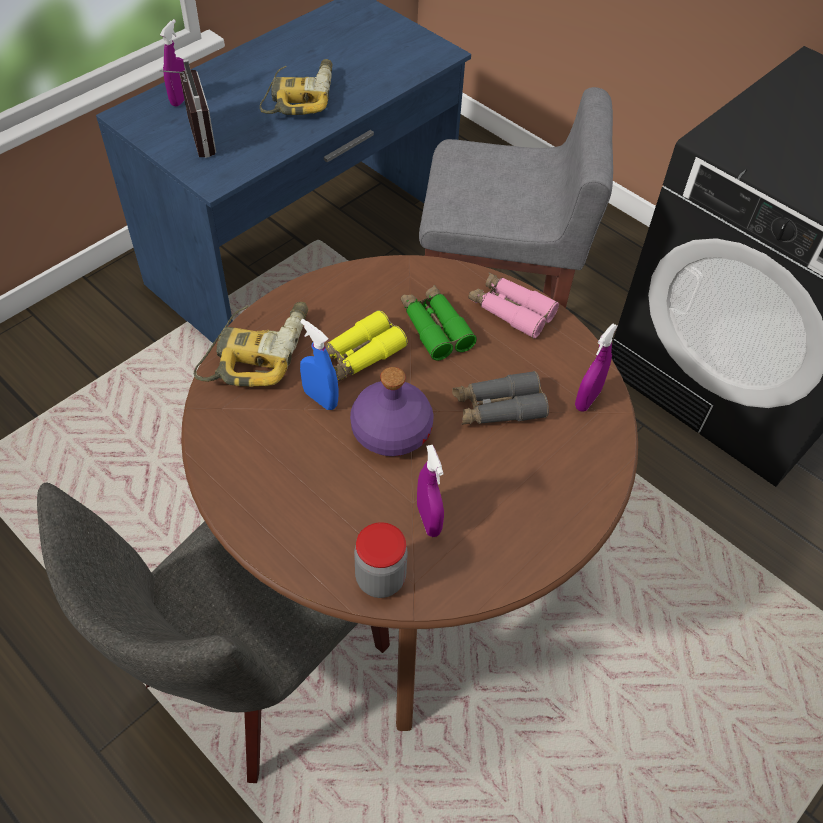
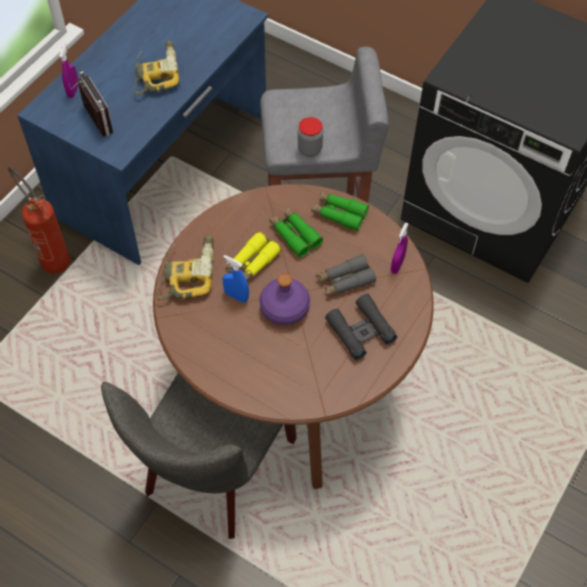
camera: 10 degrees left, 5 degrees up
(126, 333) = (51, 257): none -> fire extinguisher
(380, 578) = (301, 397): jar -> jar (309, 149)
(428, 520) = (320, 358): purple spray bottle -> none
(506, 489) = (360, 331): none -> black binoculars
(510, 310) = (339, 214): pink binoculars -> green binoculars

